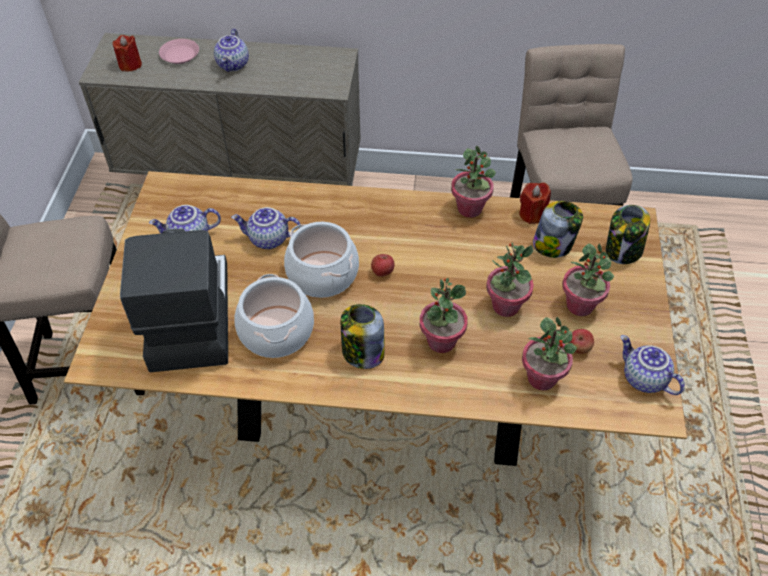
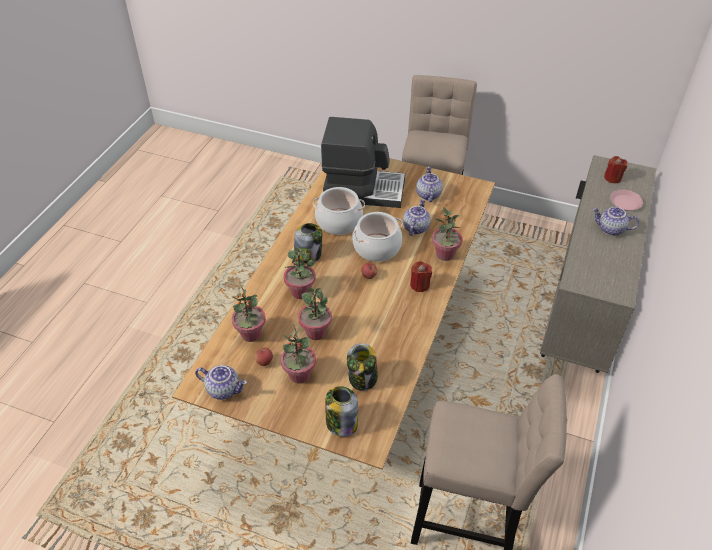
camera: 105 degrees right, 5 degrees down
(470, 208) = (416, 337): potted plant -> potted plant (445, 254)
(532, 214) = (399, 375): red candle -> red candle (420, 285)
(643, 379) = (224, 389): teapot -> teapot turned 45 degrees clockwise

